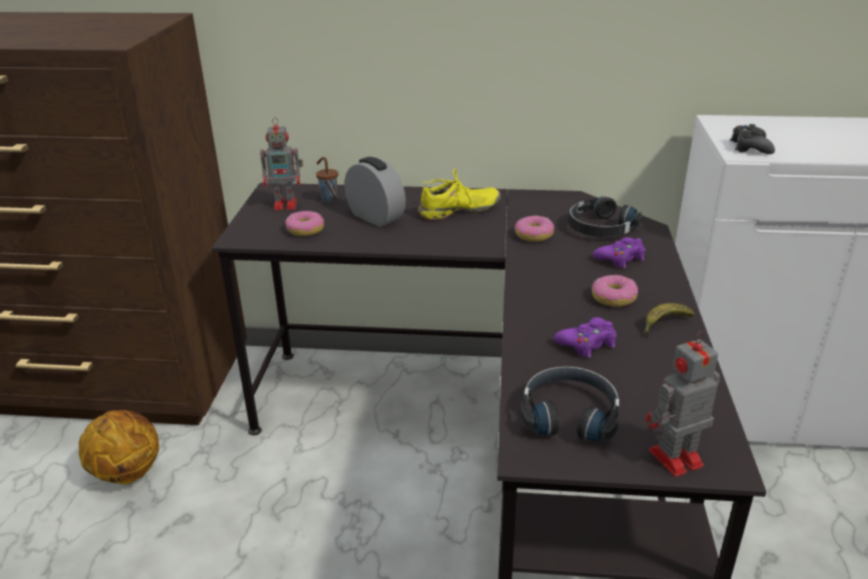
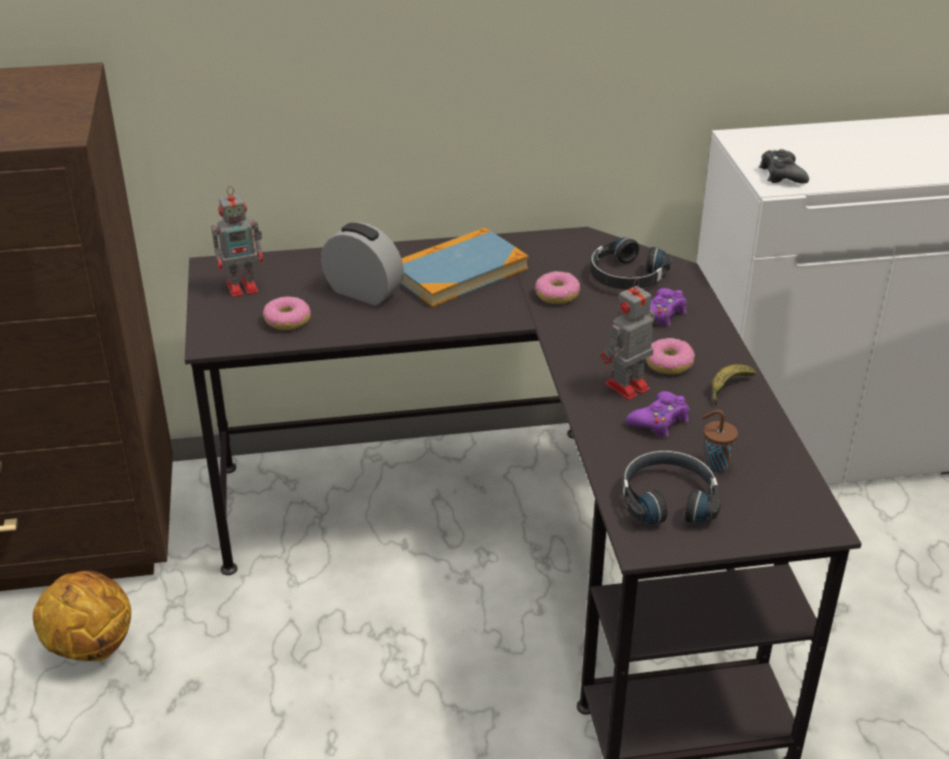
camera: 15 degrees left, 5 degrees up
(328, 199) = (292, 273): brown cup -> brown cup (714, 465)
(459, 211) = (459, 272): yellow shoe -> book
(673, 459) = (775, 527): toy robot -> toy robot (625, 387)

